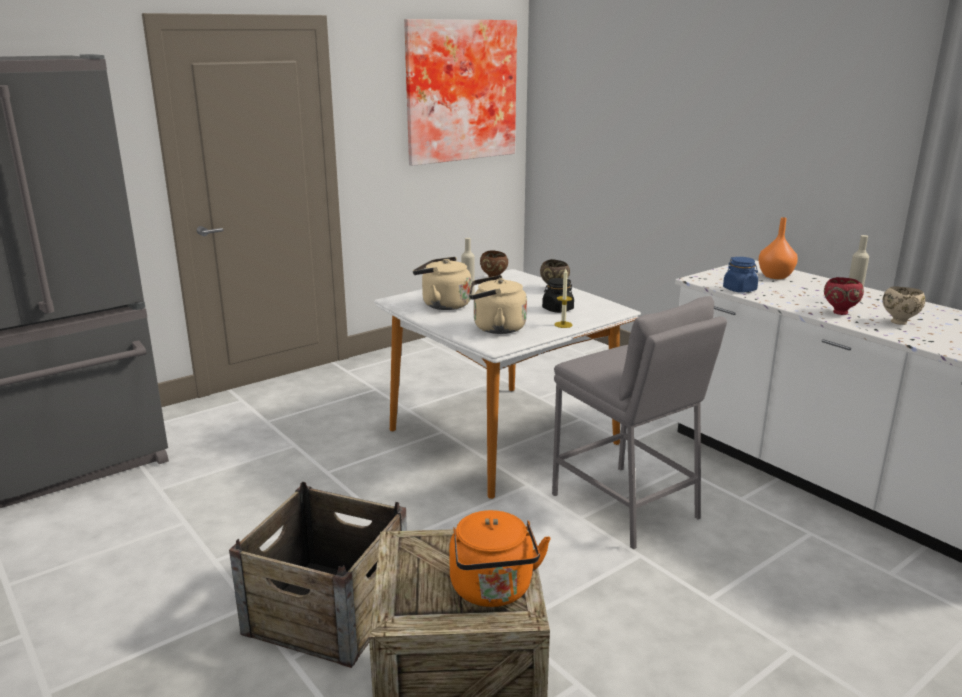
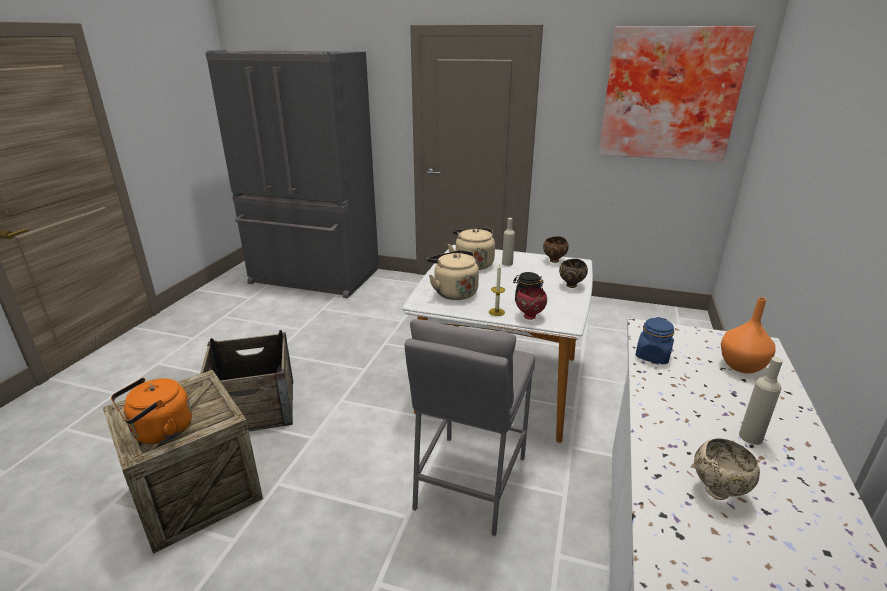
camera: 55 degrees right, 5 degrees up
(839, 312) = (681, 435): red bowl -> red bowl (530, 316)

